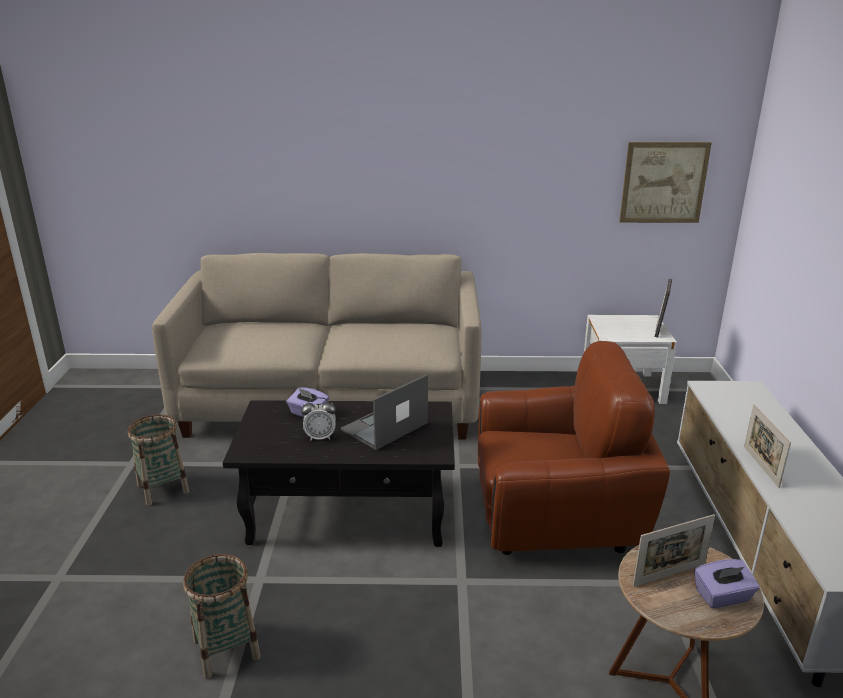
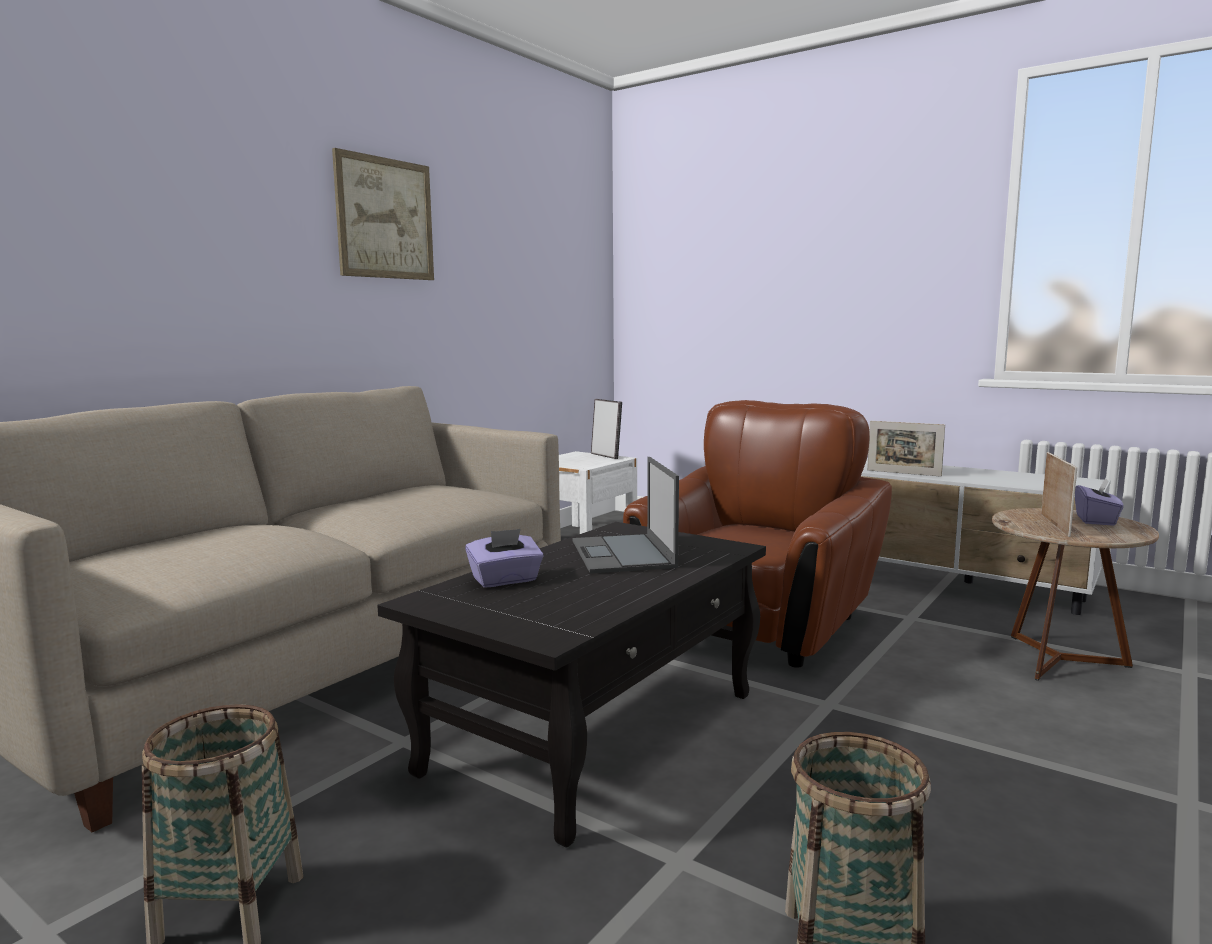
camera: 55 degrees left, 15 degrees down
(320, 437) = (589, 586): alarm clock -> none
(663, 182) = (561, 296): picture -> picture (385, 218)

